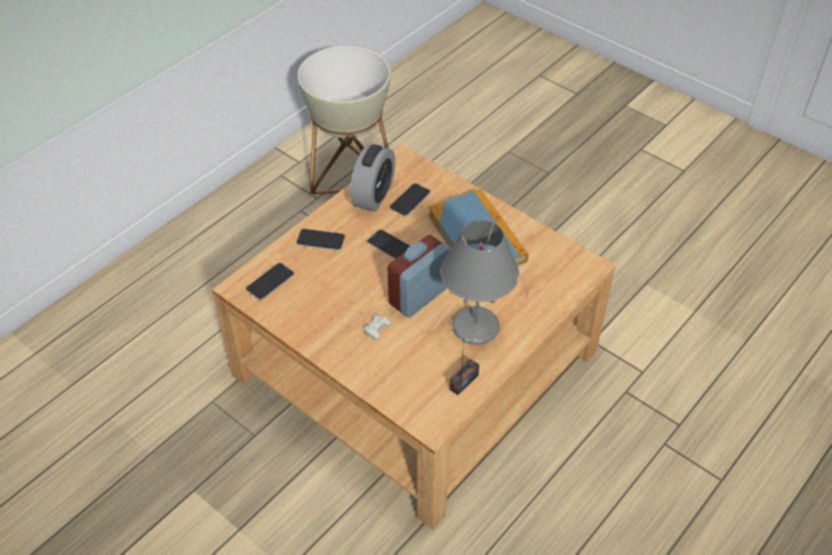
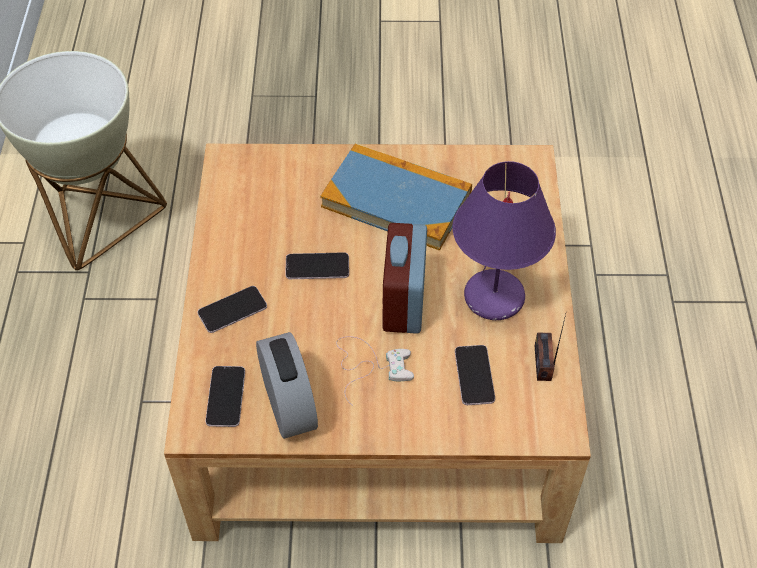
camera: 40 degrees left, 5 degrees up
(373, 196) = (238, 221): alarm clock -> alarm clock (289, 405)
(410, 200) = (283, 202): phone -> phone (474, 375)
(474, 328) = (494, 298): grey table lamp -> purple table lamp

